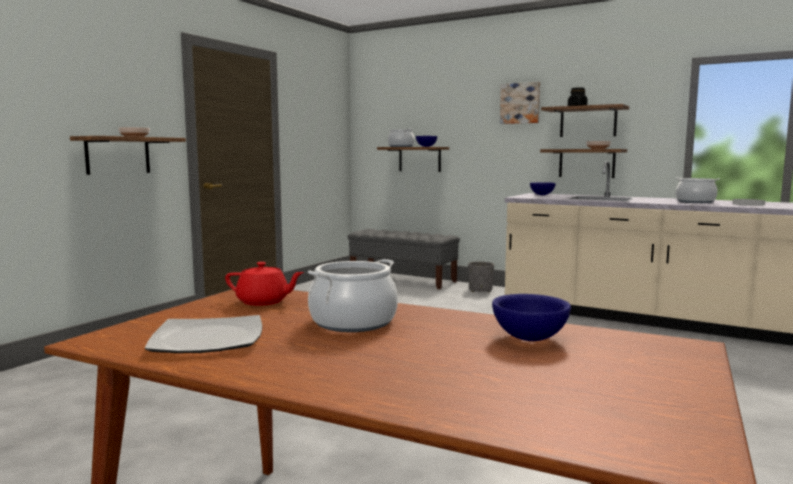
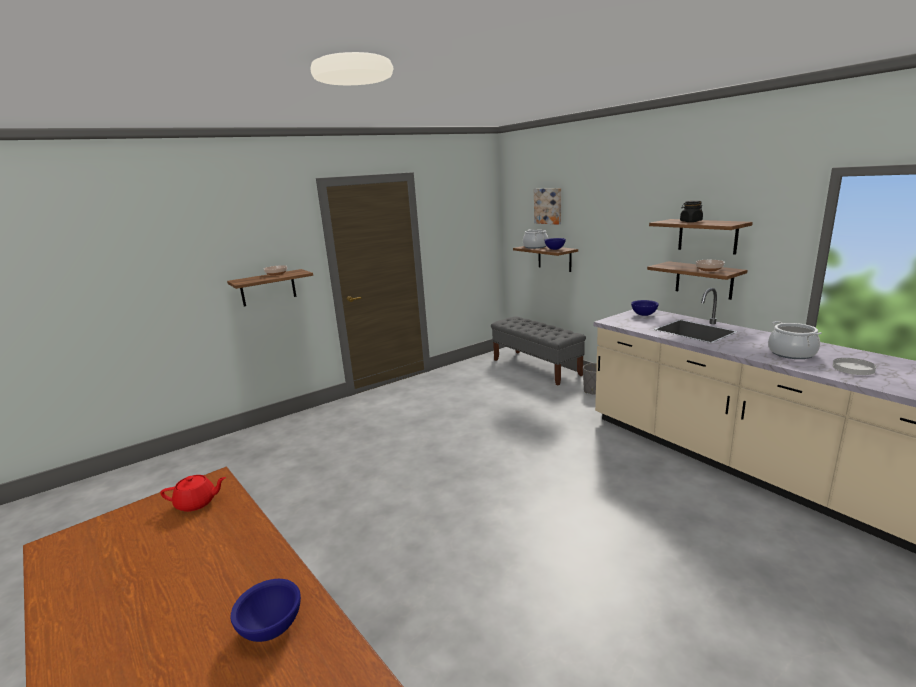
camera: 25 degrees right, 10 degrees up
(206, 340) = (96, 561): plate -> none
(263, 302) = (197, 503): red teapot -> red teapot turned 45 degrees counterclockwise
(353, 322) = (203, 557): cooking pot -> none
(520, 103) = (641, 210): picture -> picture (548, 206)

